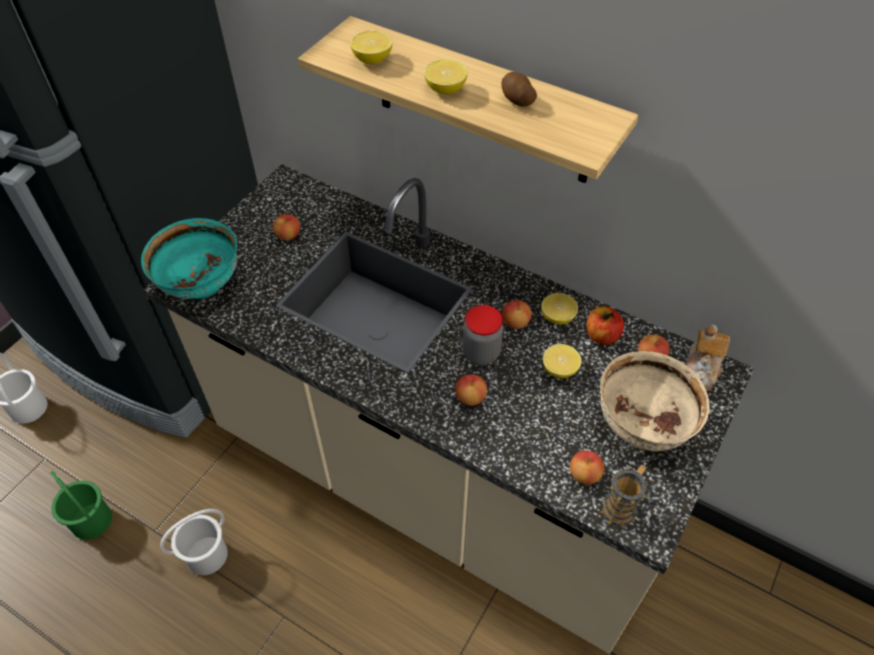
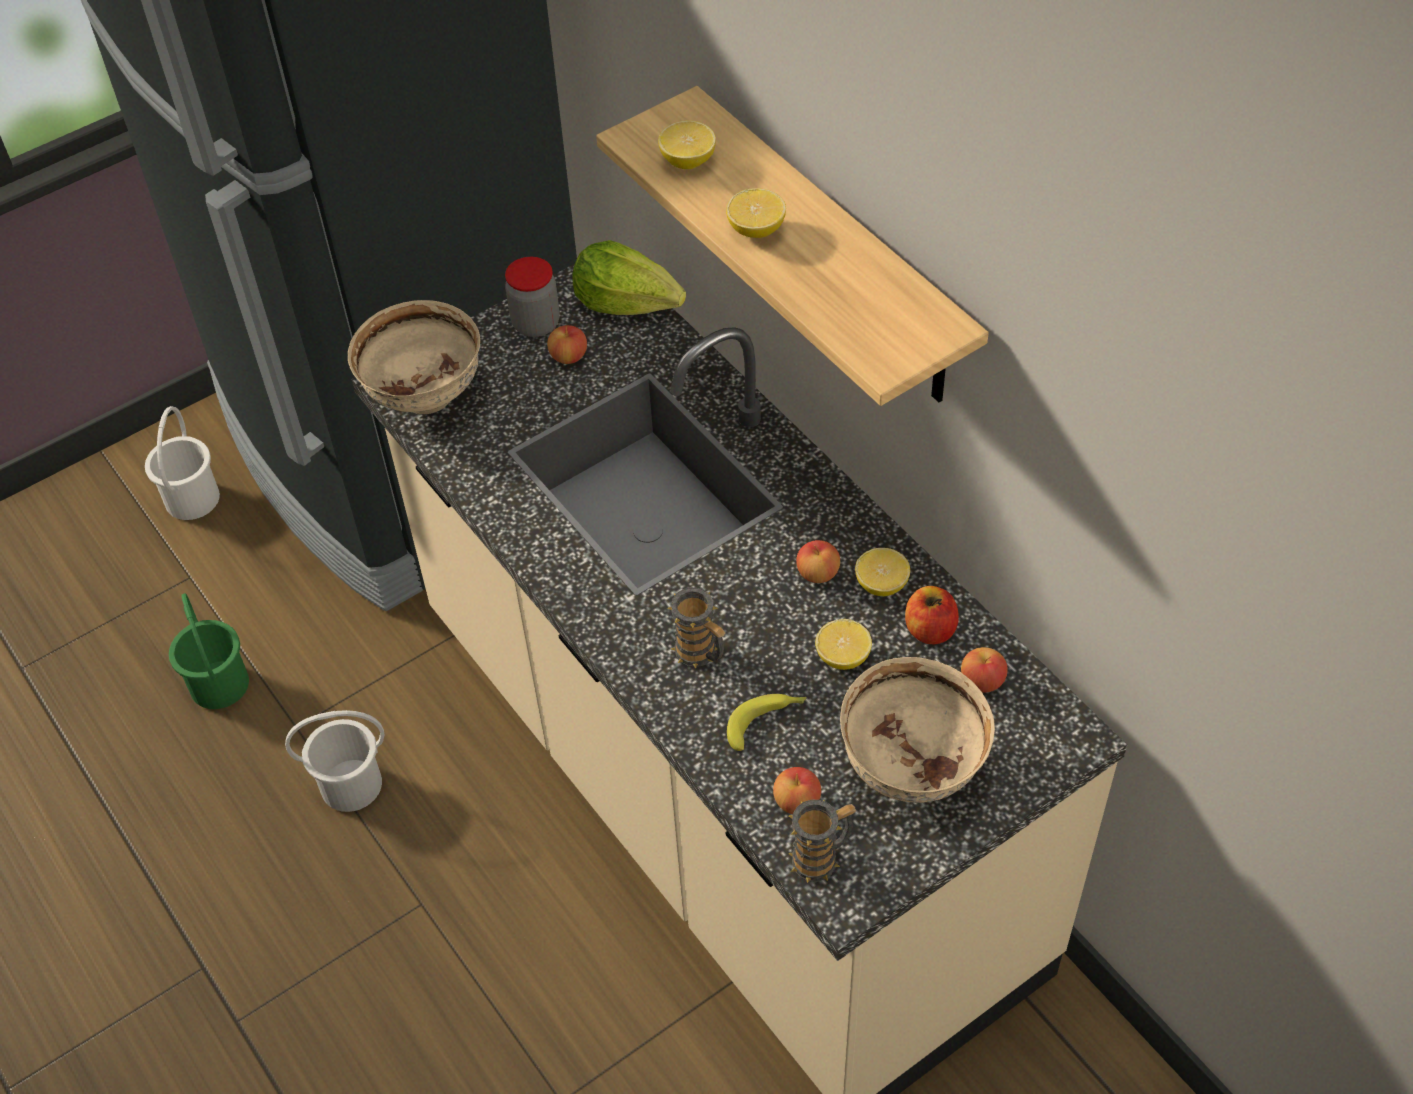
camera: 25 degrees right, 0 degrees up
(202, 287) = (425, 398): turquoise bowl -> beige bowl
(310, 193) = (627, 303): none -> lettuce
(470, 397) = (701, 654): apple -> mug
(481, 353) = (747, 600): jar -> jar (536, 324)
(516, 100) = (839, 268): potato -> none
(536, 428) = (766, 722): none -> banana
(701, 370) = (1045, 722): teapot -> none

